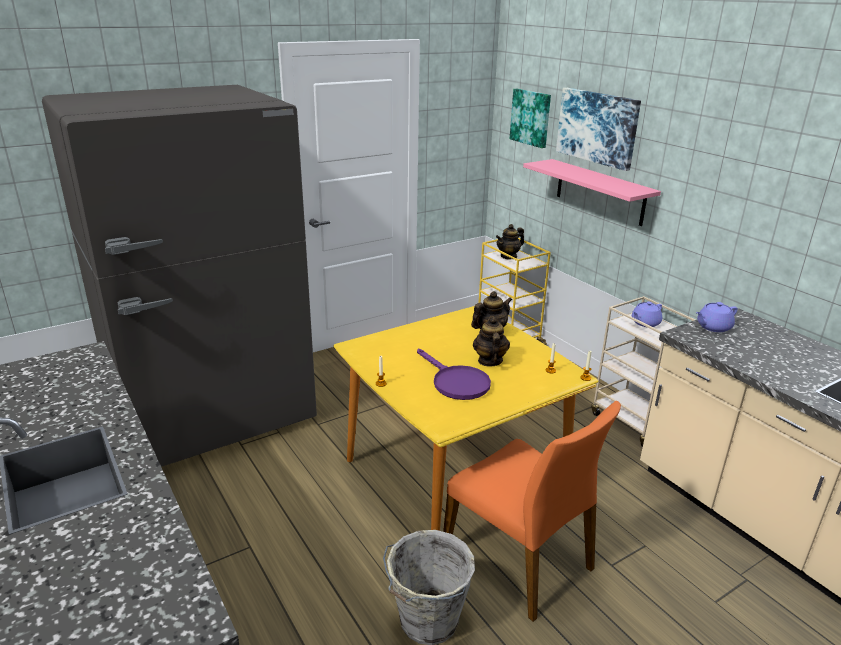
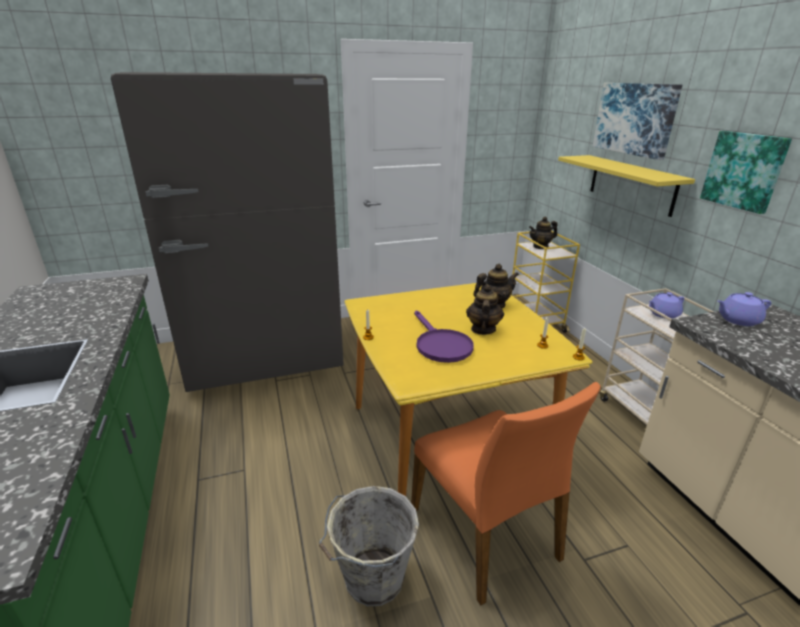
camera: 15 degrees right, 0 degrees up
(531, 117) = (573, 117): picture -> picture (744, 170)
(599, 192) = (631, 184): pink shelf -> yellow shelf

